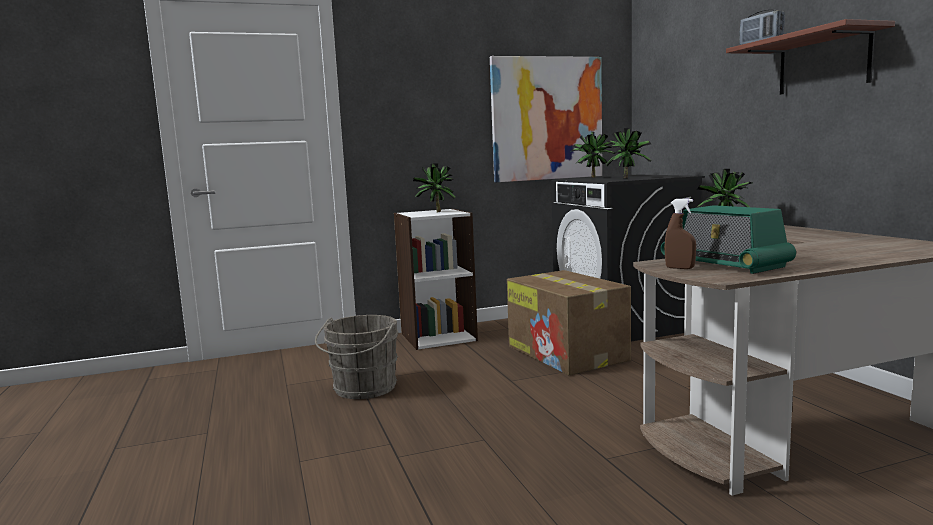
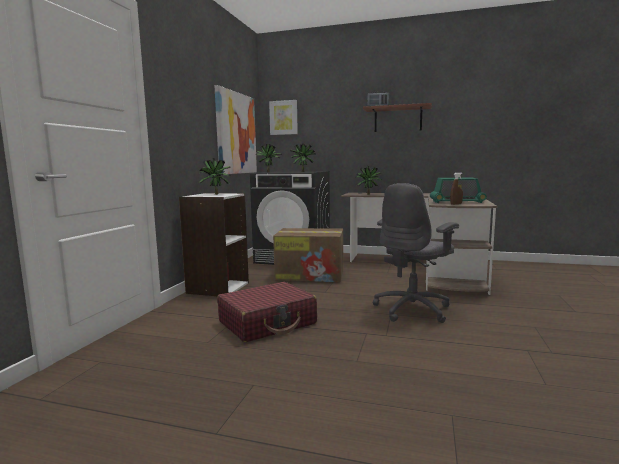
camera: 55 degrees left, 0 degrees up
(363, 389) = (268, 323): grey bucket -> red suitcase
(526, 448) = (413, 309): none -> grey office chair
(655, 81) = (283, 117): none -> picture

